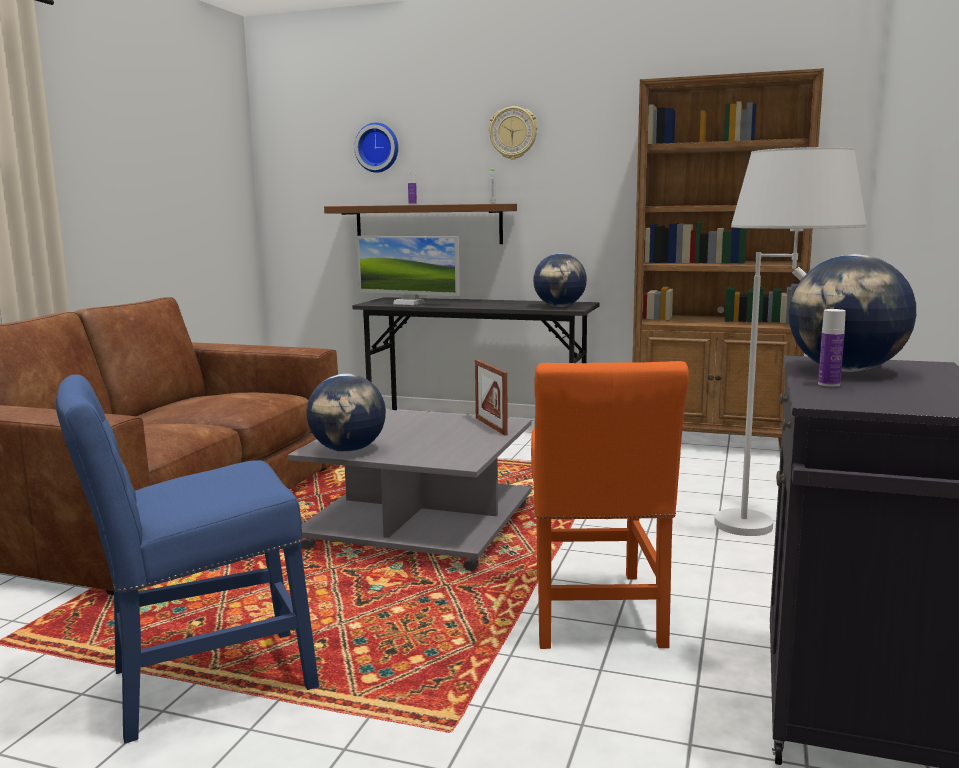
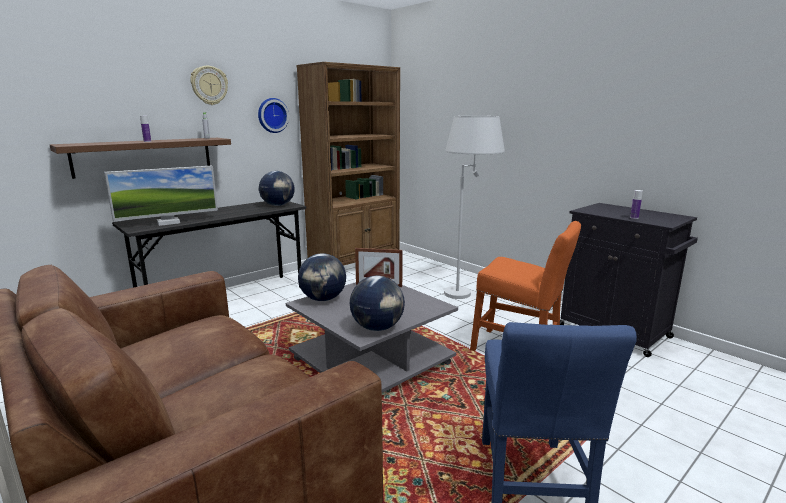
camera: 60 degrees left, 5 degrees up
(378, 148) = (83, 90): wall clock -> wall clock (272, 115)
(845, 370) = (608, 212): globe -> globe (323, 299)

